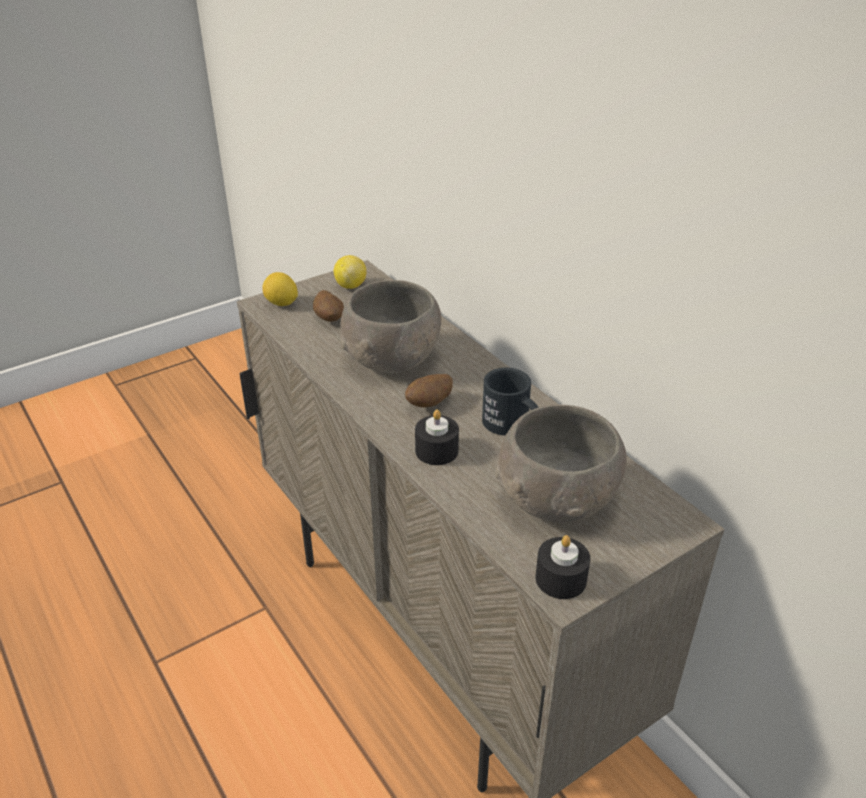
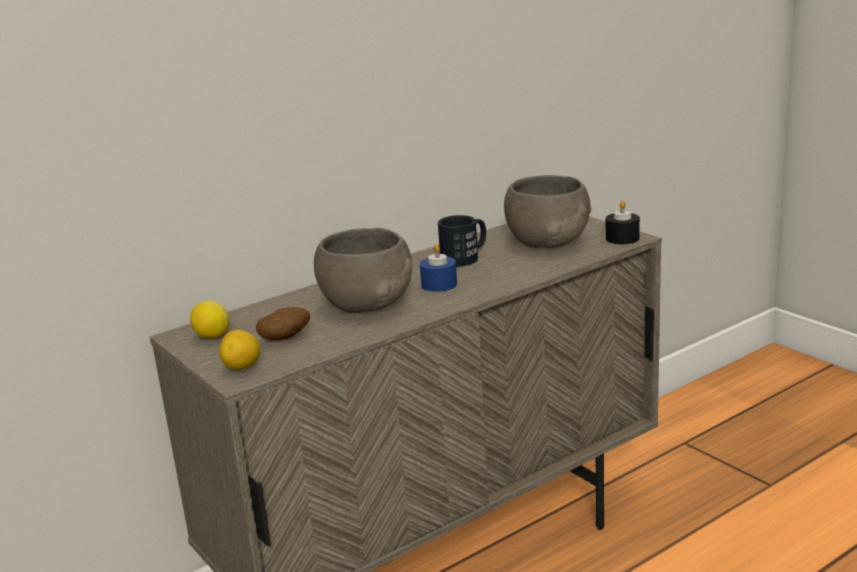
camera: 90 degrees left, 15 degrees down
(429, 404) = (439, 284): potato -> blue candle
(436, 451) = (502, 277): black candle -> none

